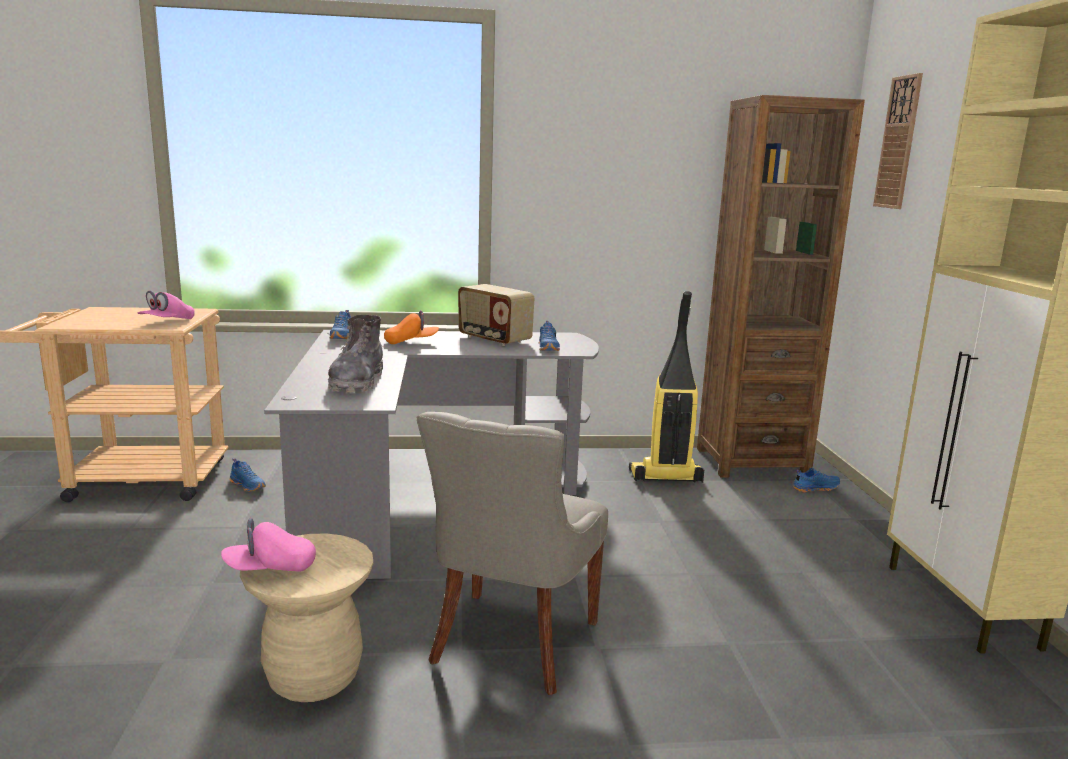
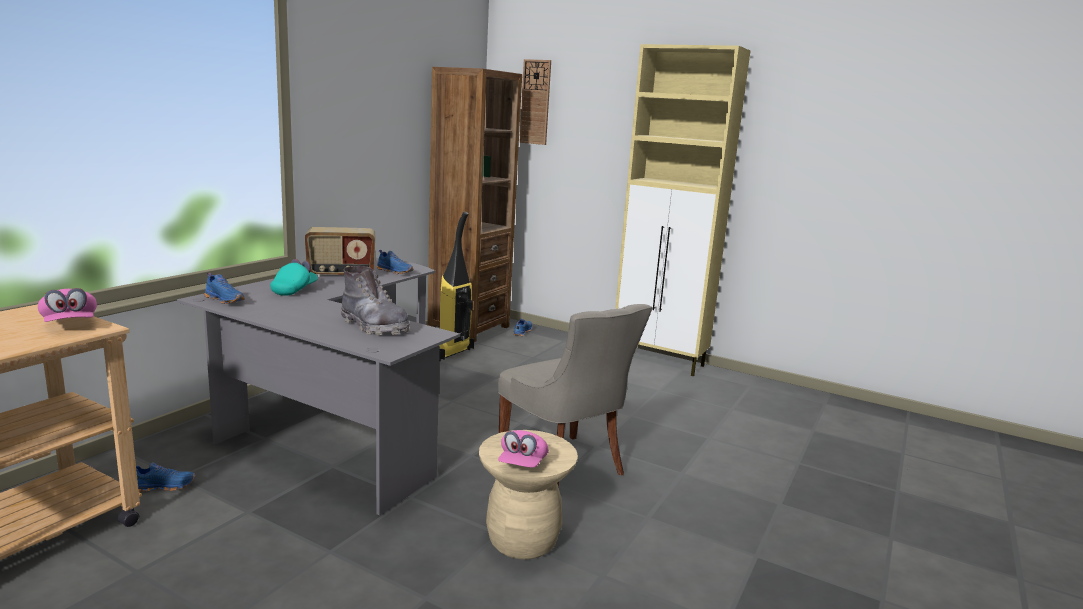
camera: 55 degrees left, 0 degrees up
(411, 342) = (294, 290): orange cap -> turquoise cap

